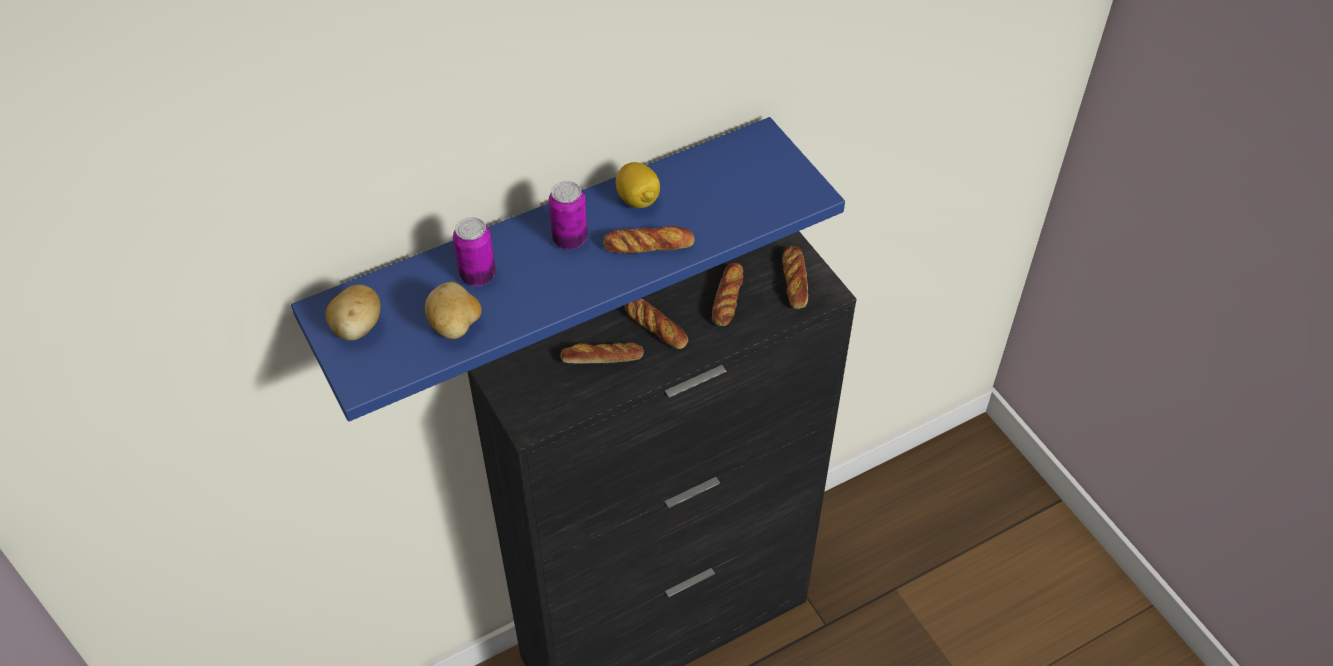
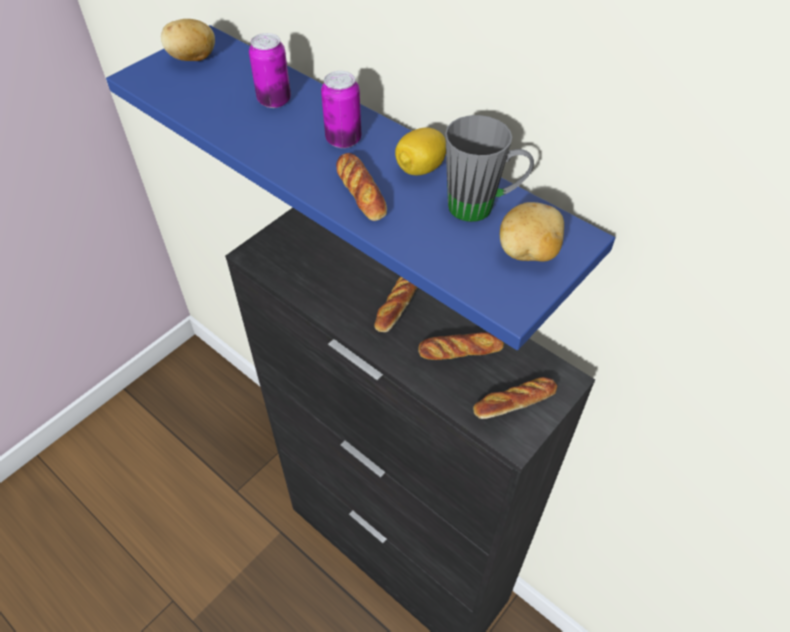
camera: 70 degrees right, 0 degrees up
(456, 326) = (210, 105): potato -> potato (528, 253)
(602, 357) = (344, 278): bread -> none
(704, 176) = (482, 207): none -> grey mug

